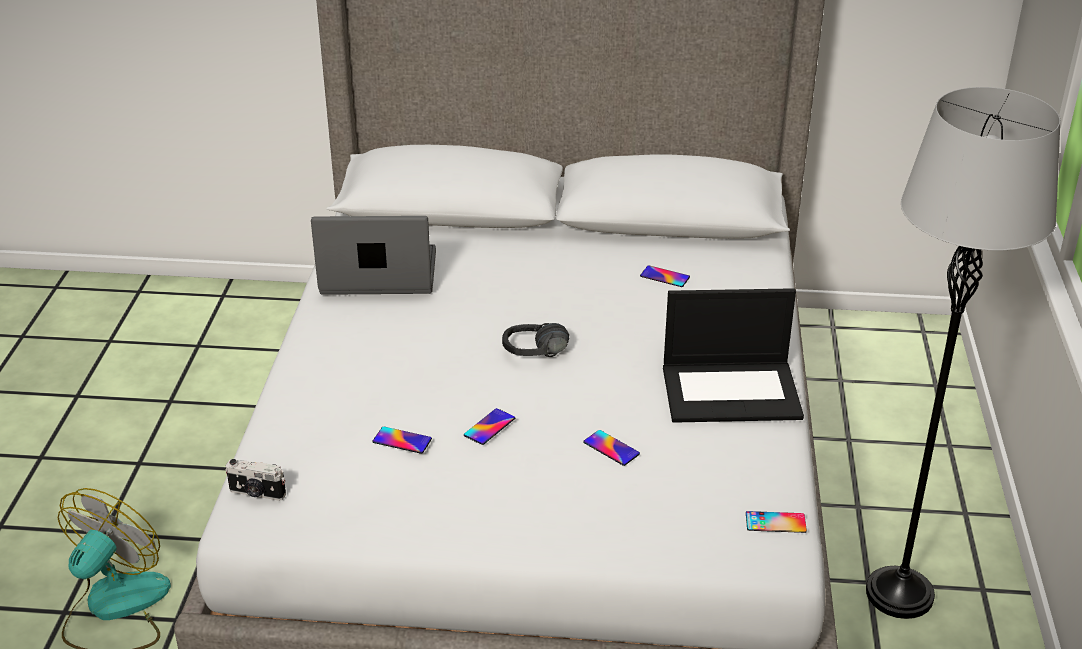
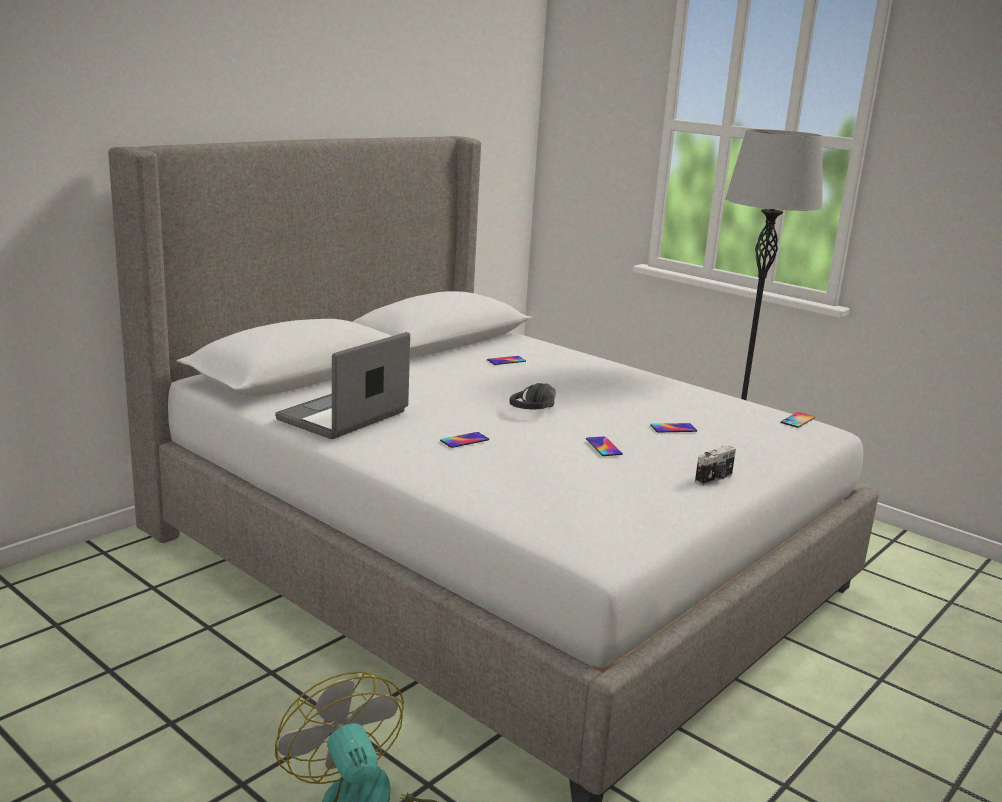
camera: 55 degrees left, 15 degrees down
(257, 493) = (579, 538): camera -> camera (715, 479)
(402, 440) = (586, 471): phone -> phone (464, 440)
(732, 391) = (656, 387): laptop -> none

